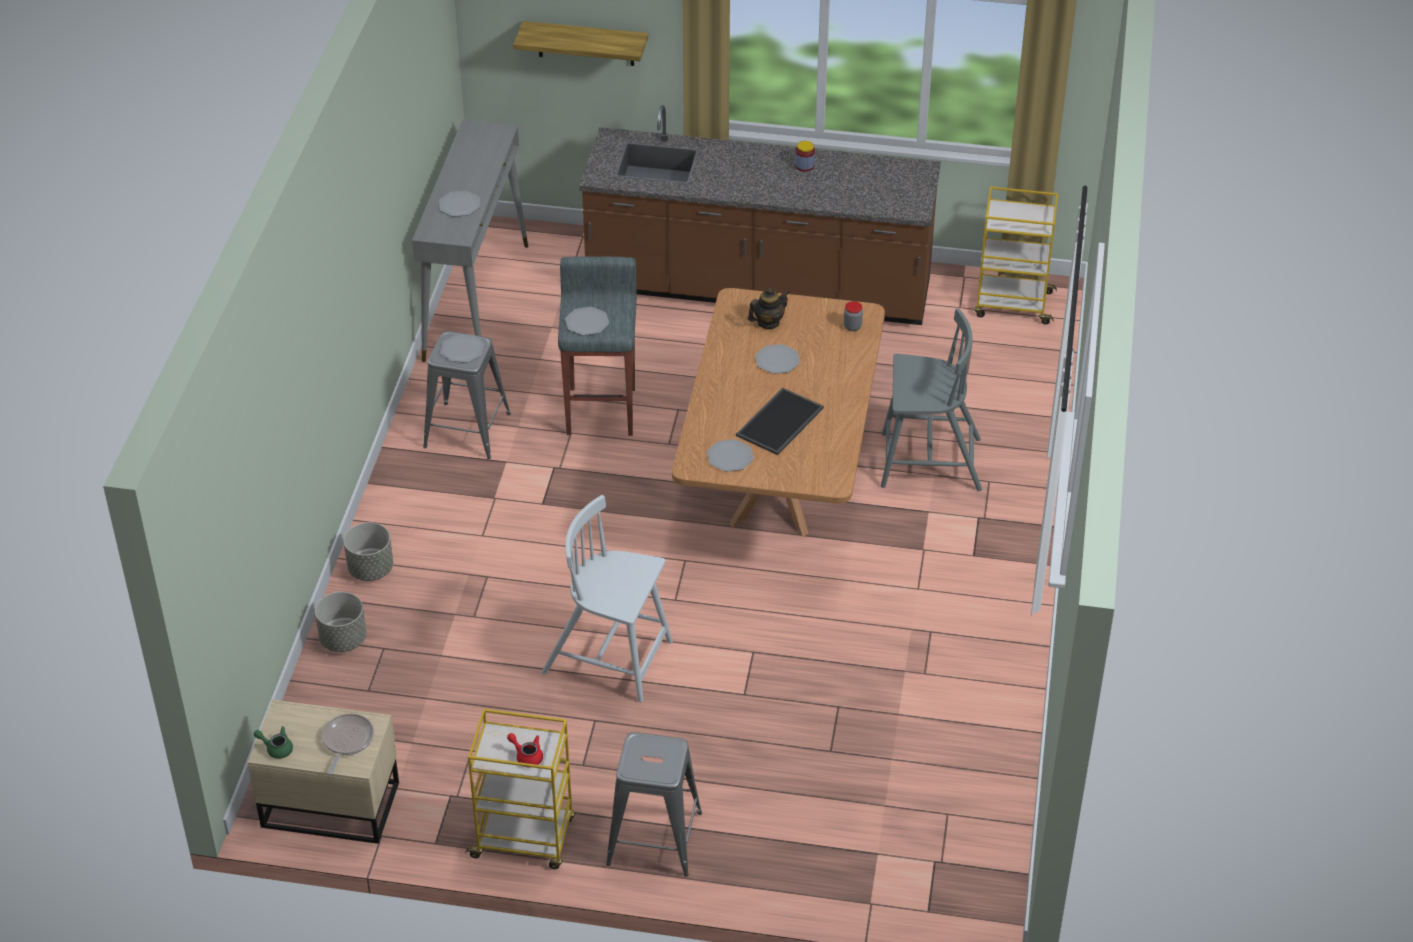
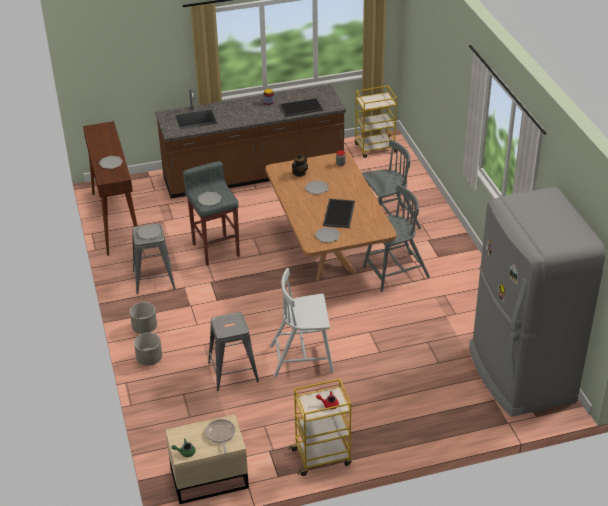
camera: 25 degrees left, 5 degrees down
(343, 639) = (158, 397): grey planter -> grey planter (144, 328)
(476, 301) = (116, 220): grey console table -> brown console table
(586, 43) = (139, 68): shelf -> none
(654, 838) = (386, 432): grey stool -> grey stool (233, 372)
(852, 195) = (301, 108): none -> tray
(874, 558) = (395, 272): none -> grey chair
(955, 826) = (519, 374): none -> grey fridge

